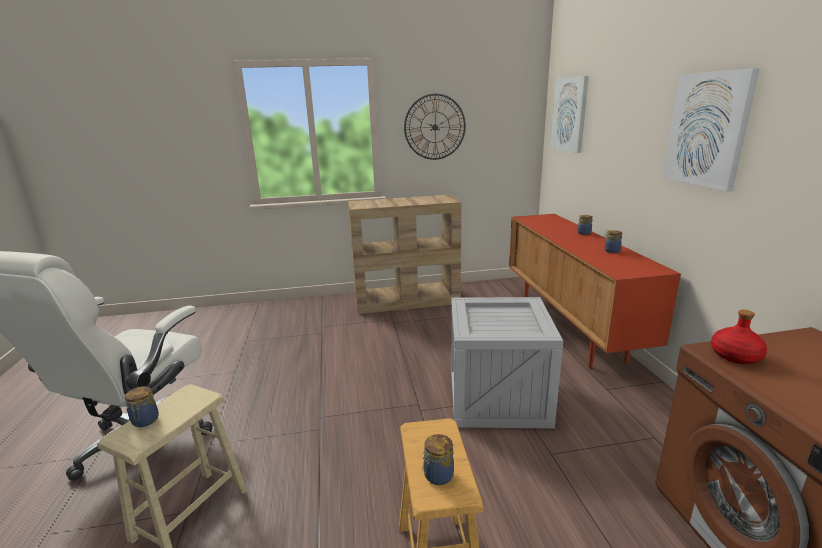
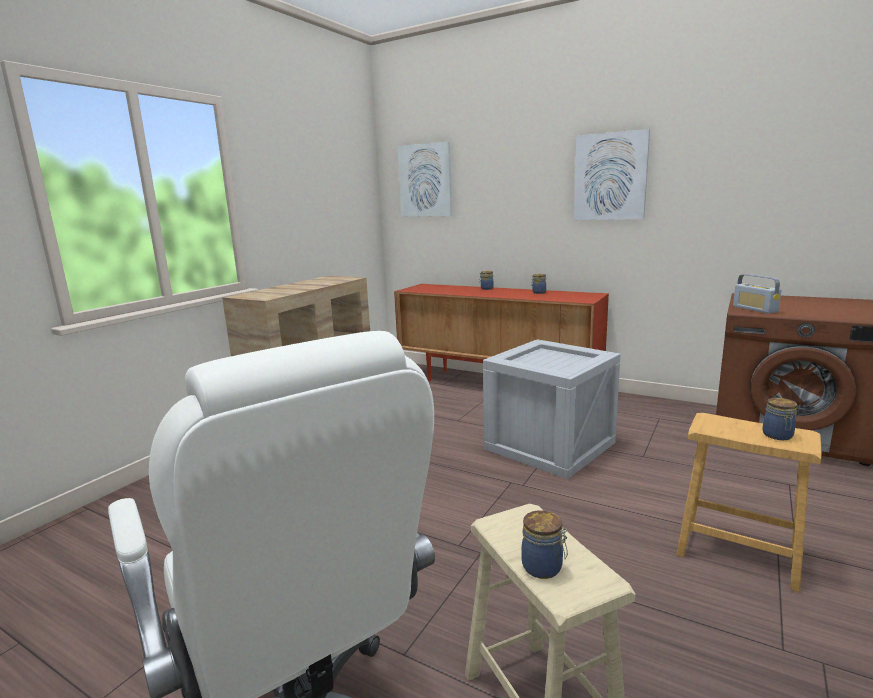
camera: 50 degrees left, 5 degrees down
(435, 127) = (294, 194): wall clock -> none
(736, 356) = (755, 309): red bottle -> radio

